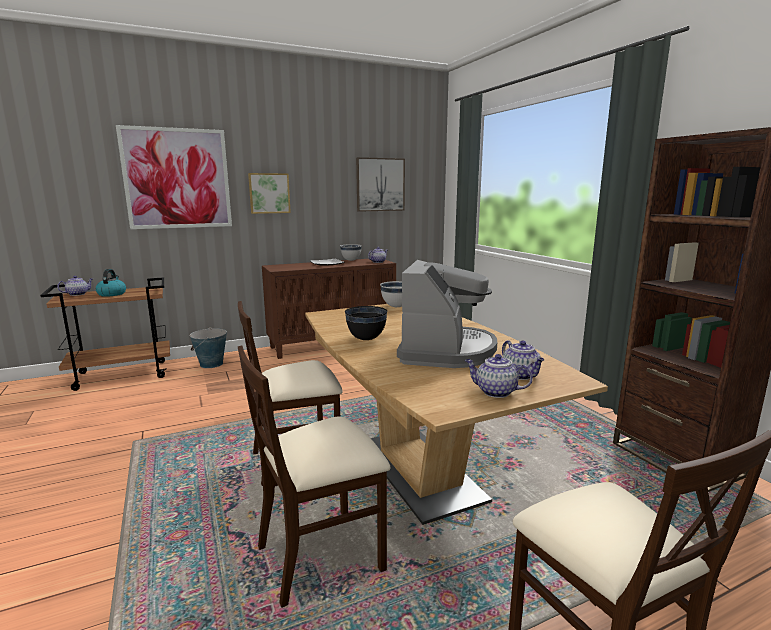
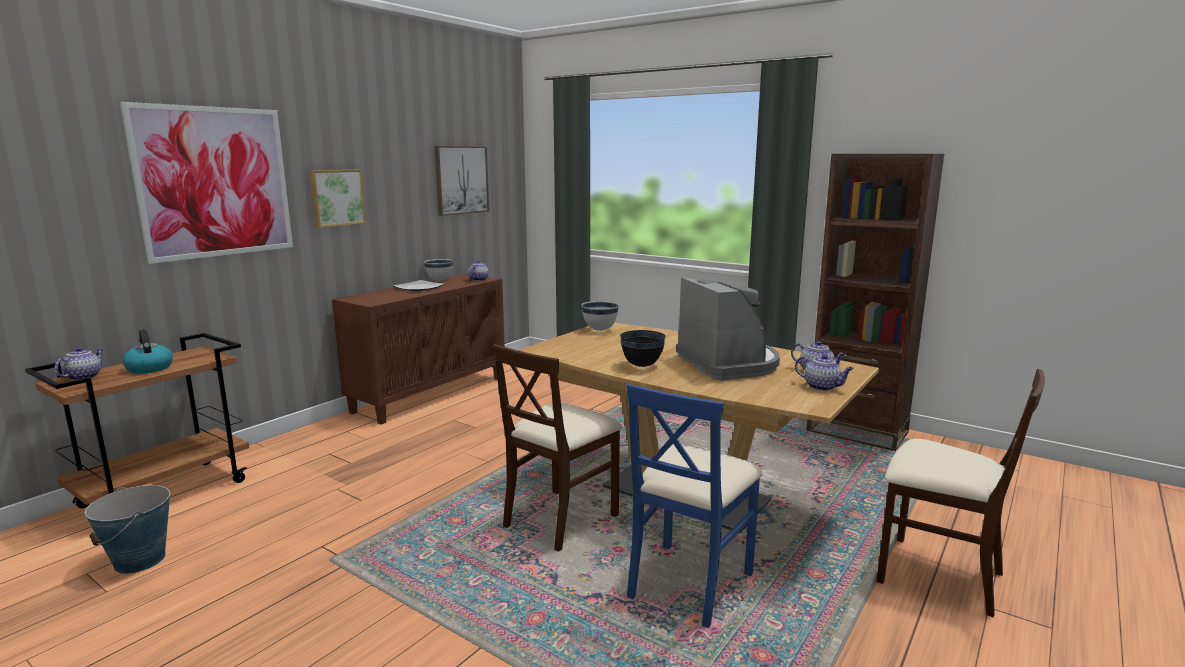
camera: 30 degrees left, 0 degrees up
(211, 364) = (292, 450): bucket -> bucket (140, 560)
(321, 555) = (688, 583): beige chair -> blue chair
(495, 392) = (822, 387): teapot -> teapot turned 135 degrees counterclockwise

